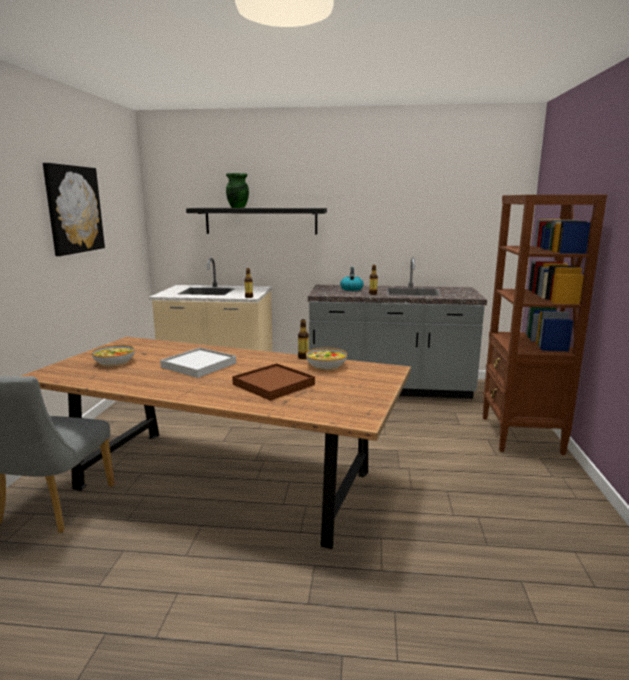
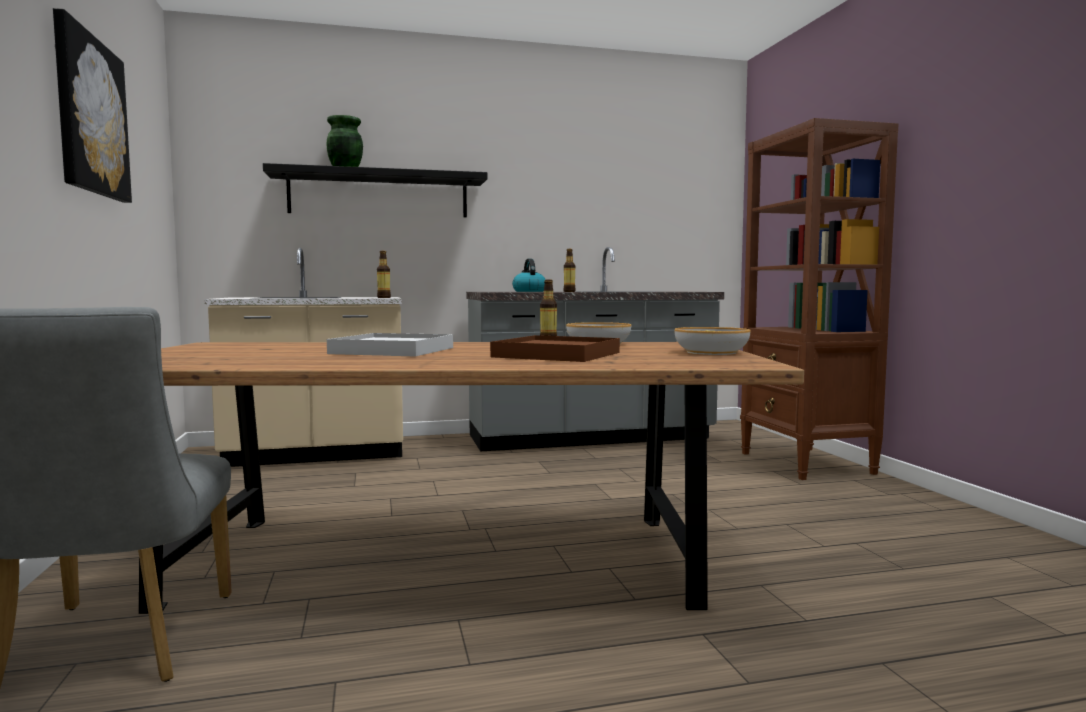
camera: 20 degrees left, 10 degrees down
(114, 362) = (224, 354): bowl -> bowl (711, 352)

